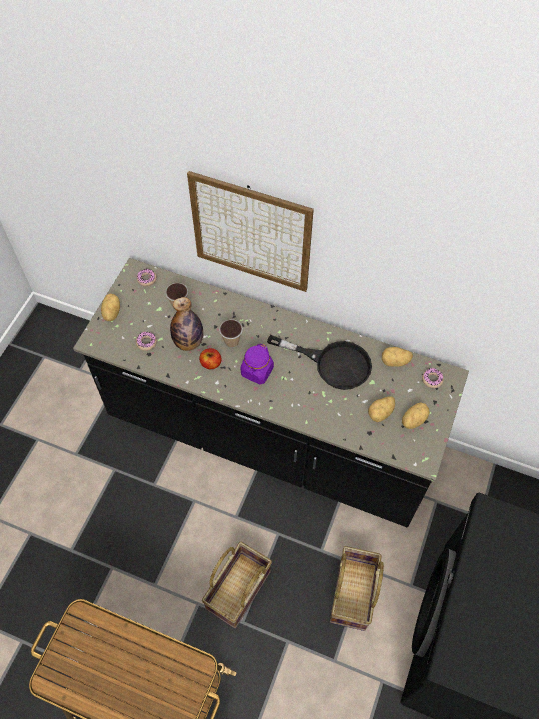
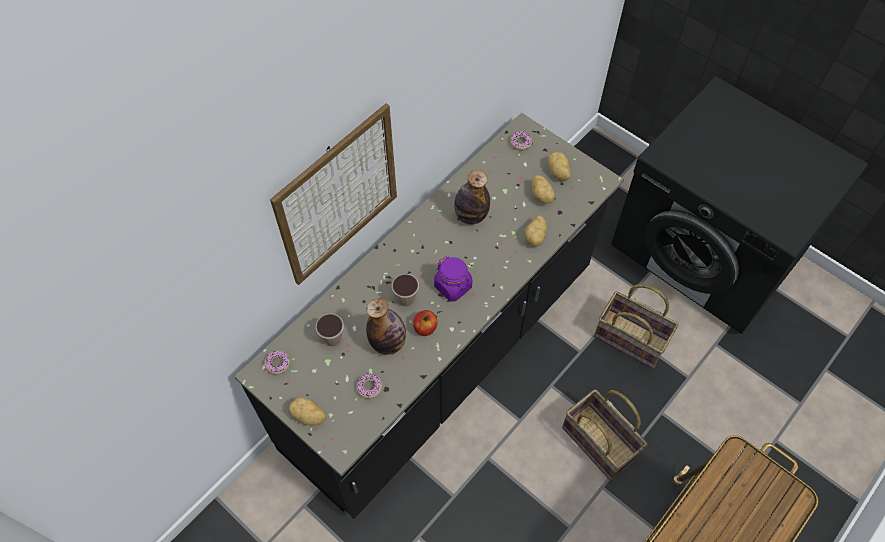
camera: 70 degrees left, 0 degrees up
(333, 363) = (471, 216): black frying pan -> bottle
(395, 362) = (490, 164): potato -> potato (536, 237)

